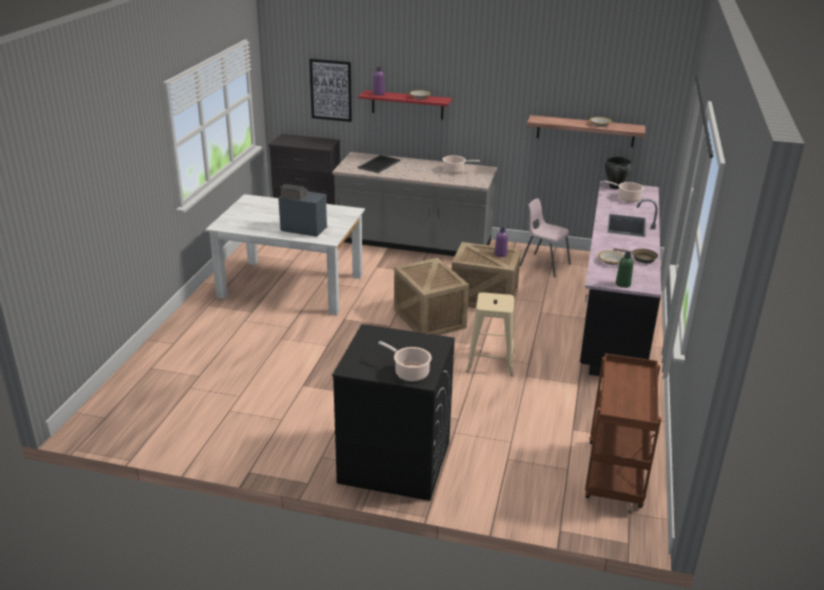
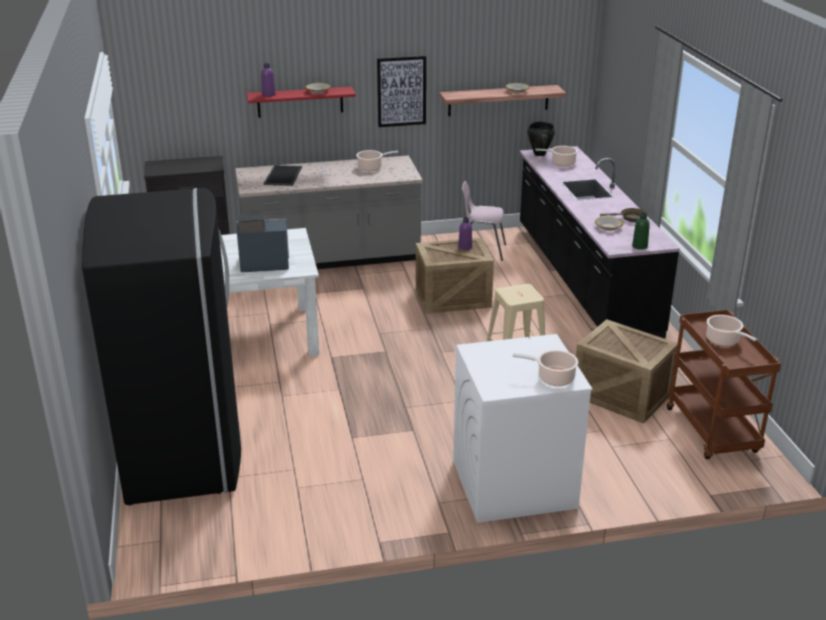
camera: 25 degrees left, 0 degrees up
(176, 359) = (183, 452): none -> black fridge
(331, 90) = (204, 99): picture -> picture (401, 91)
(393, 462) = (513, 484): black washing machine -> white washing machine
(430, 319) = (420, 333): crate -> crate (623, 395)
(629, 388) = (724, 341): none -> cooking pot

